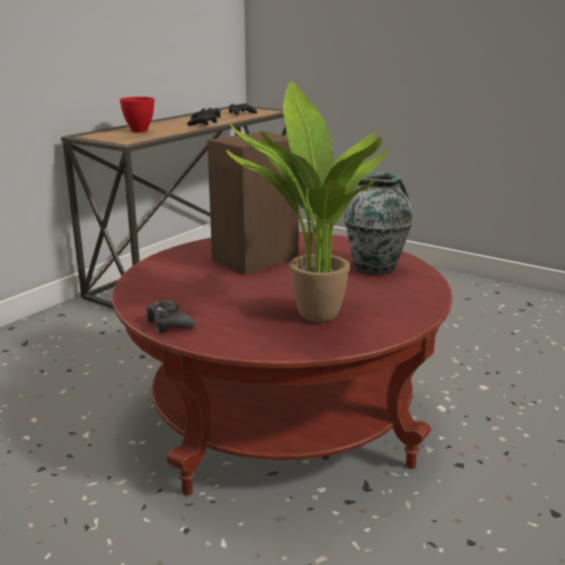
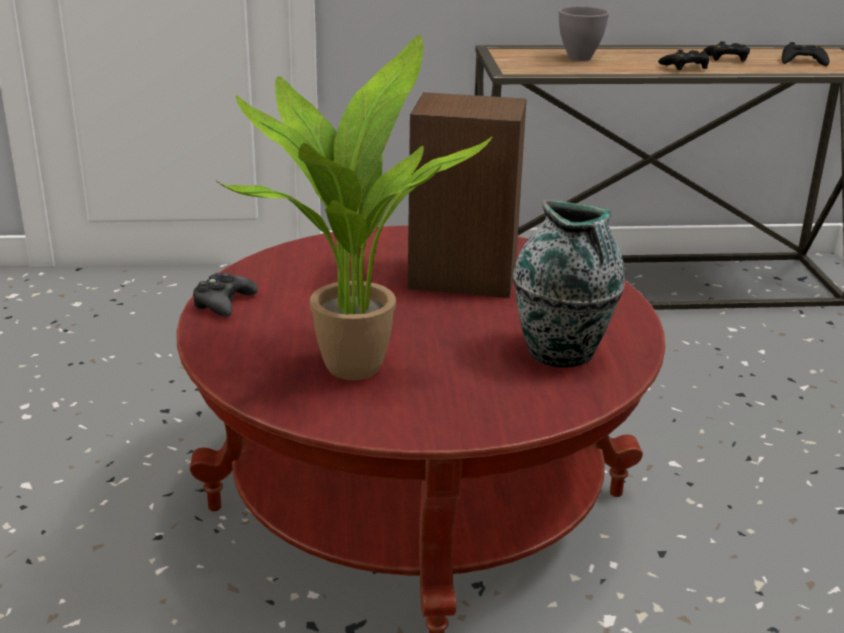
camera: 50 degrees right, 5 degrees up
(138, 131) = (579, 58): red bowl -> grey bowl

